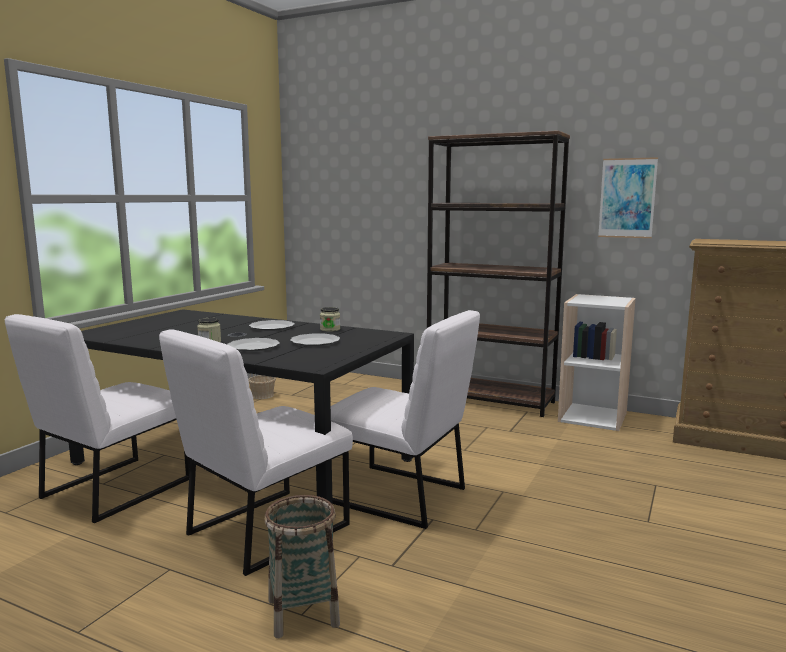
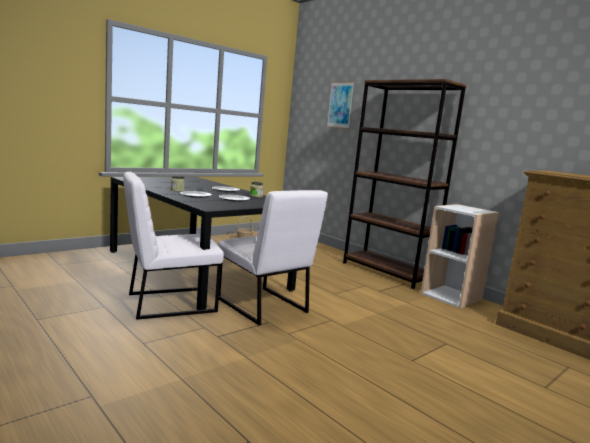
camera: 20 degrees right, 0 degrees up
(112, 489) = (116, 267): white chair -> none
(303, 612) = (145, 342): basket -> none
(627, 198) = (503, 135): picture -> picture (340, 105)

